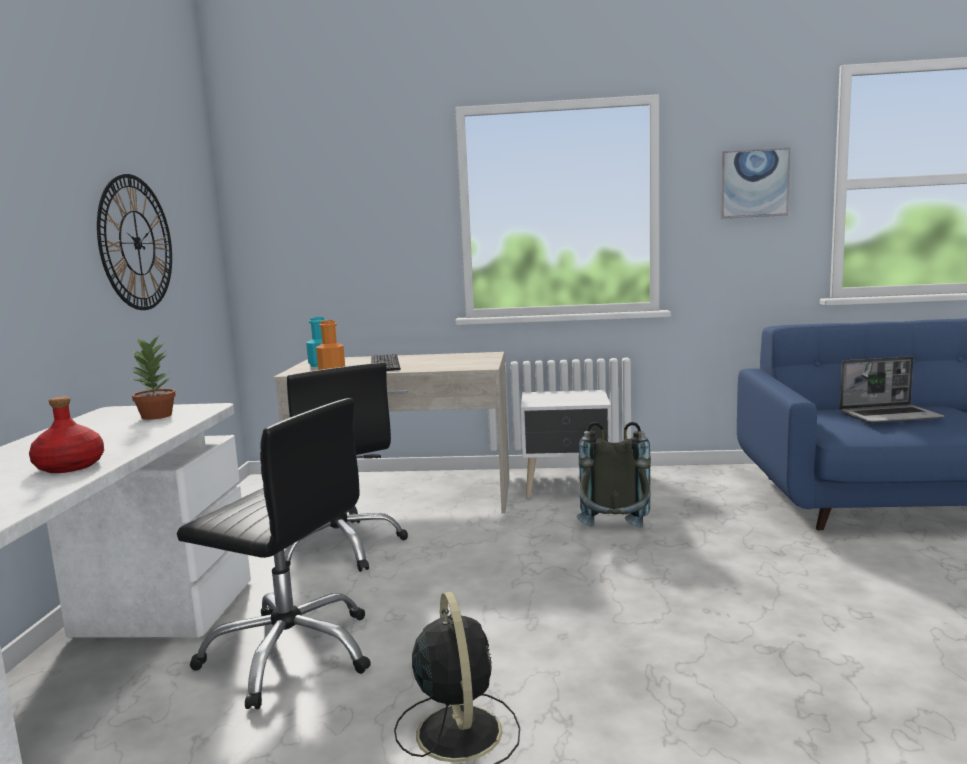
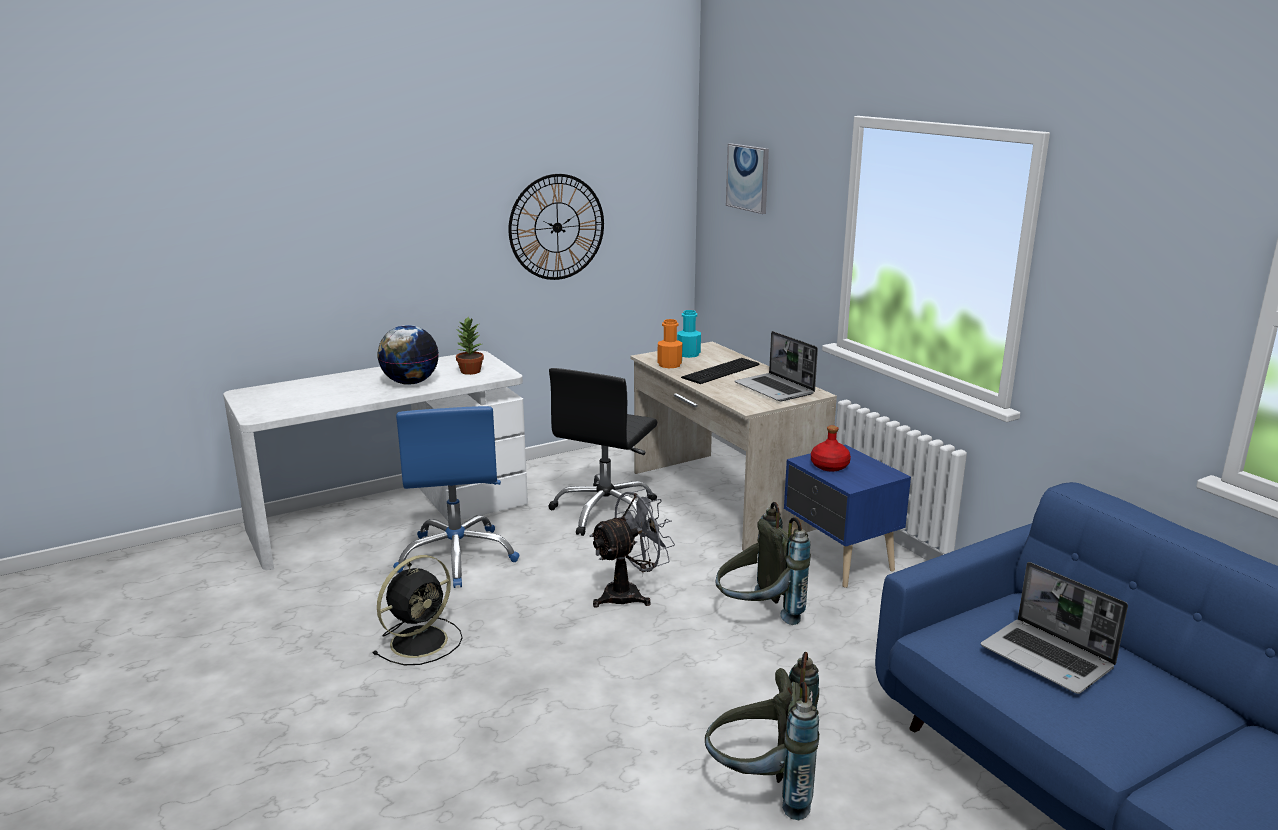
camera: 55 degrees right, 10 degrees up
(69, 466) = (357, 395): red bottle -> red bottle (829, 466)
(110, 440) = (410, 382): none -> globe
(290, 653) = (457, 556): black office chair -> blue office chair
(459, 358) = (775, 389): none -> laptop
(513, 576) = (630, 594): none -> grey fan
(567, 489) = (839, 561): white nightstand -> blue nightstand
(754, 183) = (1143, 280): picture -> picture (748, 178)
(878, 601) = (762, 788): none -> grey backpack

